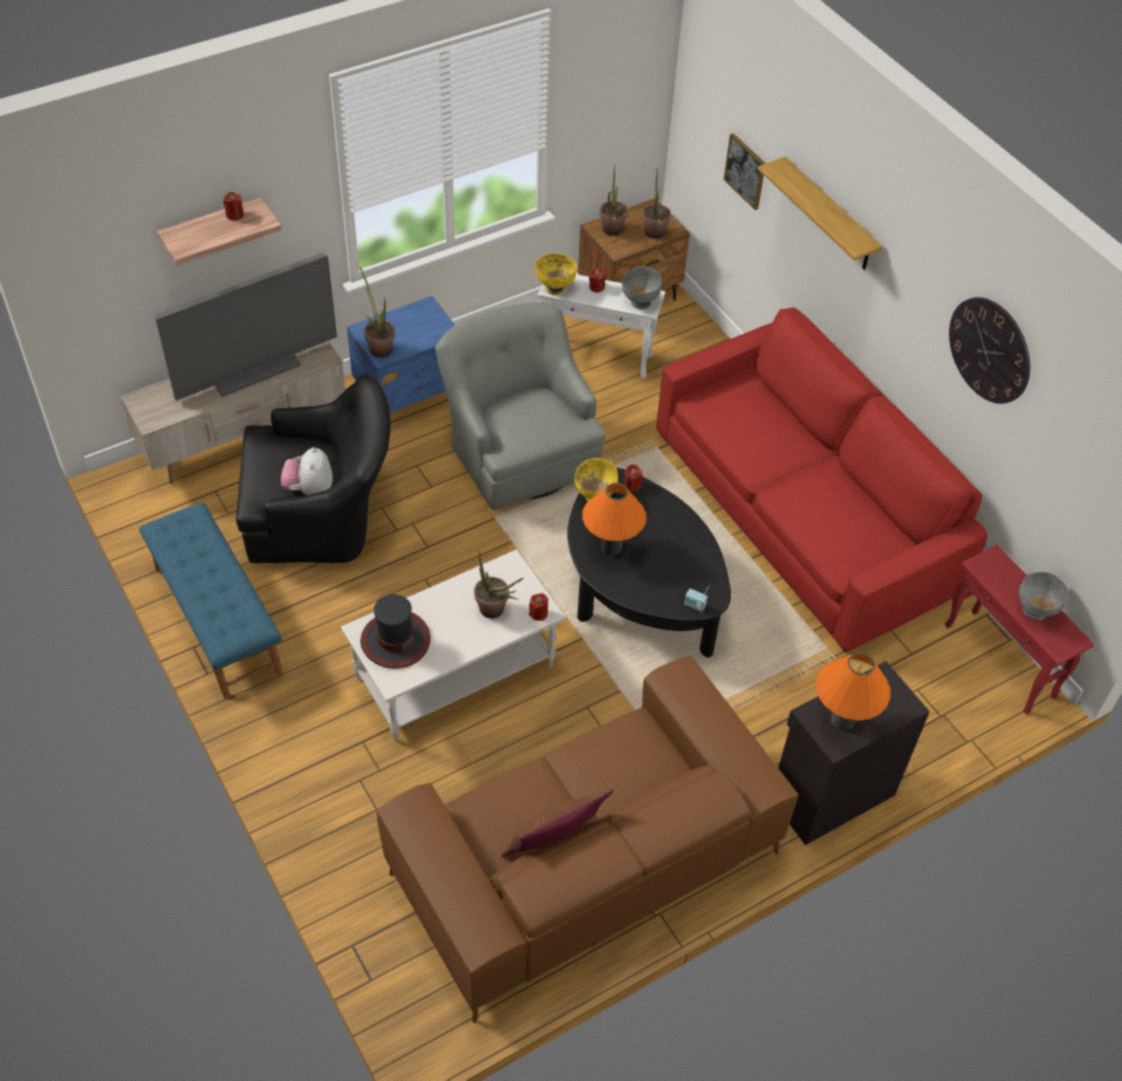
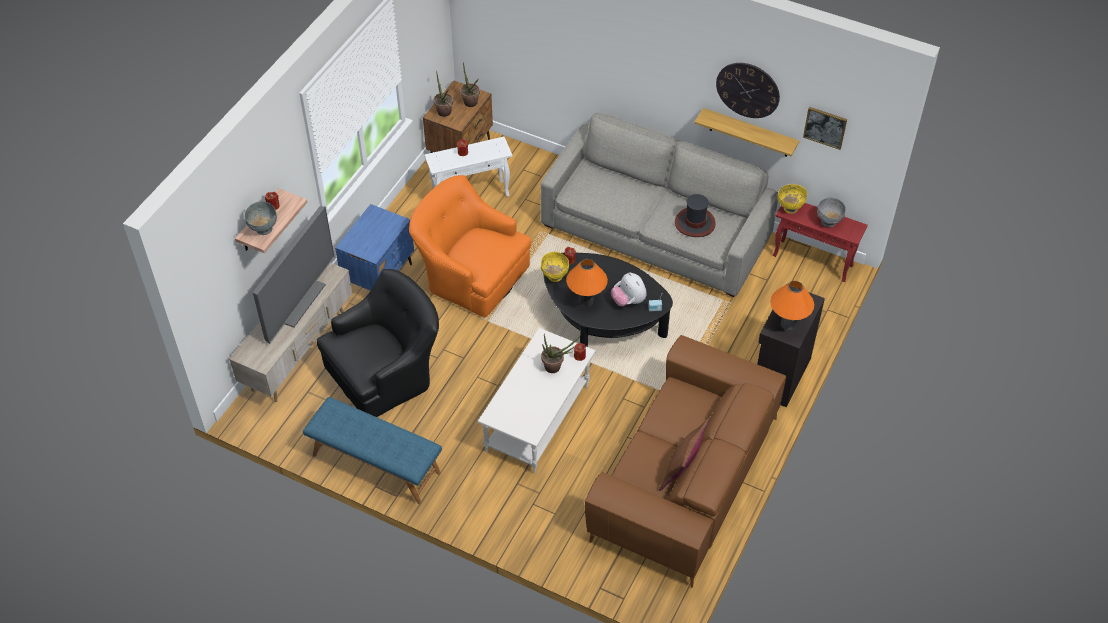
camera: 30 degrees left, 0 degrees up
(309, 489) = (389, 356): plush toy -> plush toy (628, 301)
(378, 346) = (365, 250): potted plant -> none
(395, 640) = (514, 412): hat -> hat (694, 223)
(519, 450) = (471, 275): grey armchair -> orange armchair
(555, 288) = (439, 164): yellow bowl -> yellow bowl (790, 208)
(640, 302) = (495, 150): grey bowl -> grey bowl (263, 229)
(745, 171) = (528, 42): picture -> picture (825, 127)
(803, 512) = (656, 231): red sofa -> grey sofa
(829, 216) = (605, 50): shelf -> shelf (749, 133)

